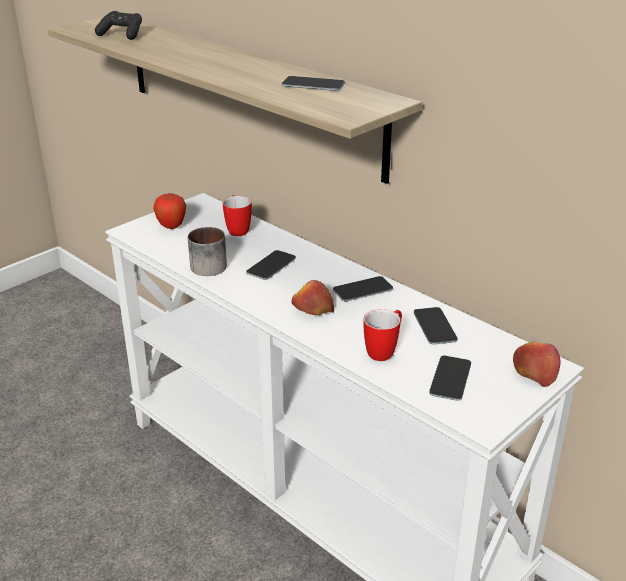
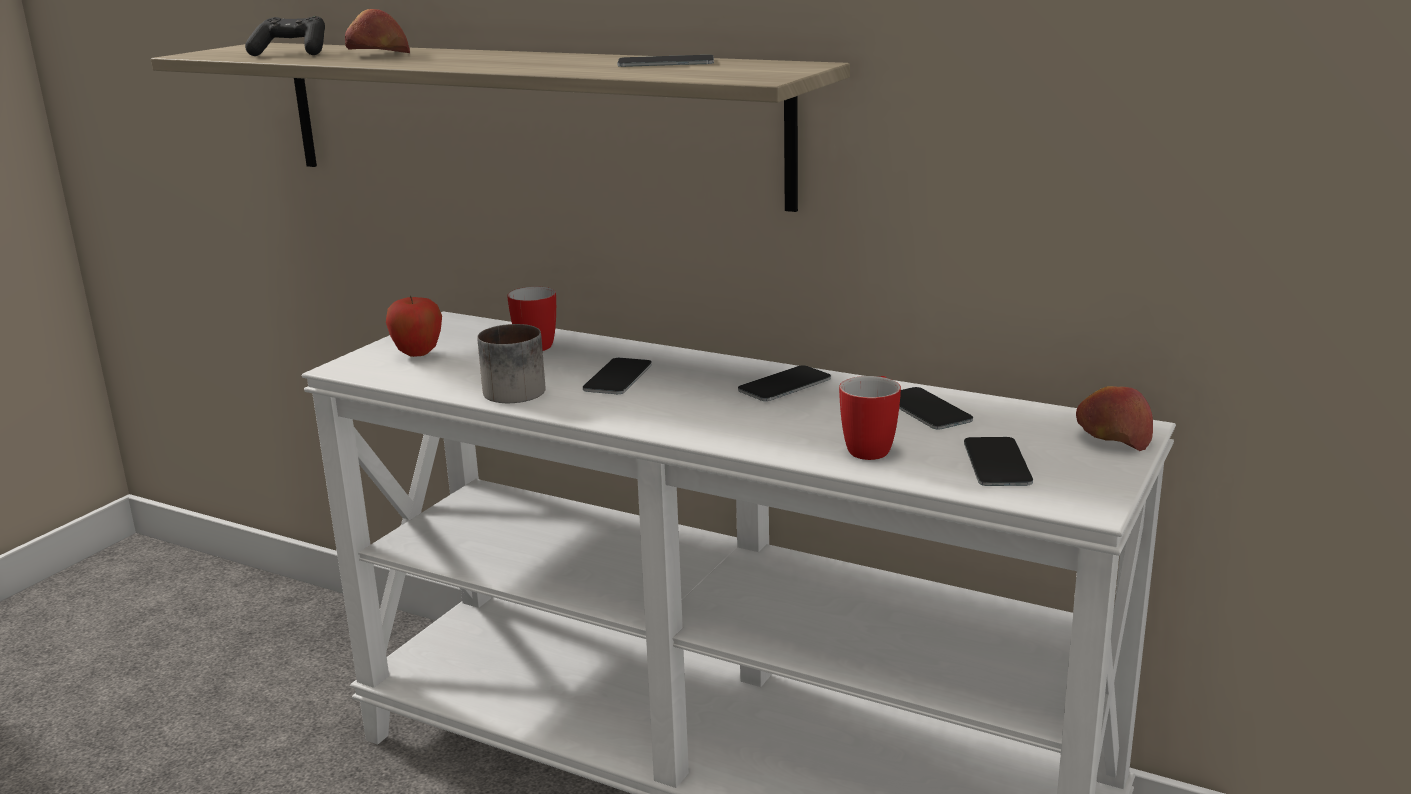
camera: 15 degrees left, 10 degrees down
(312, 309) = (722, 417): apple -> apple (378, 54)

